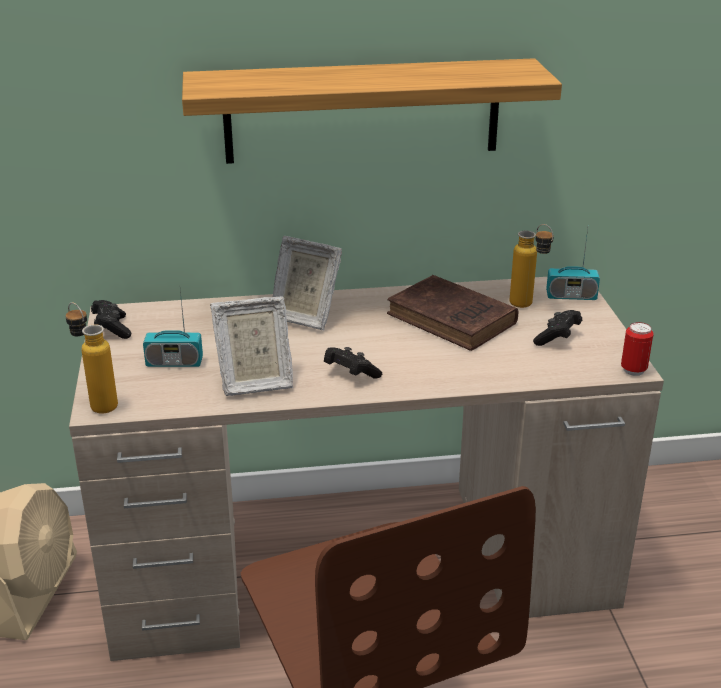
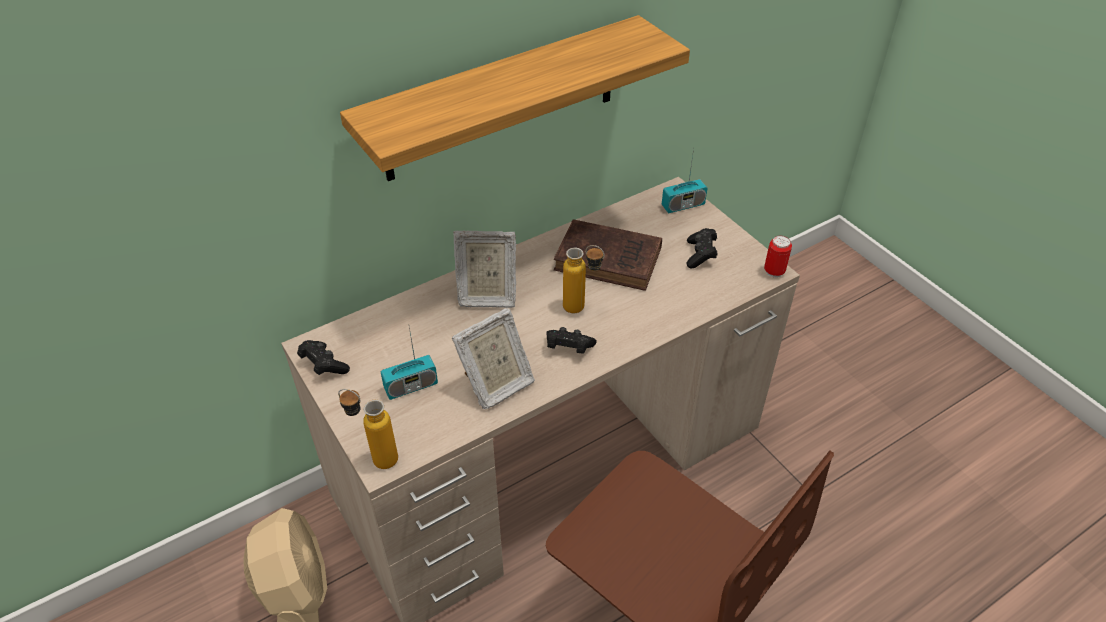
camera: 25 degrees left, 15 degrees up
(528, 306) = (658, 227): bottle -> bottle (582, 309)

